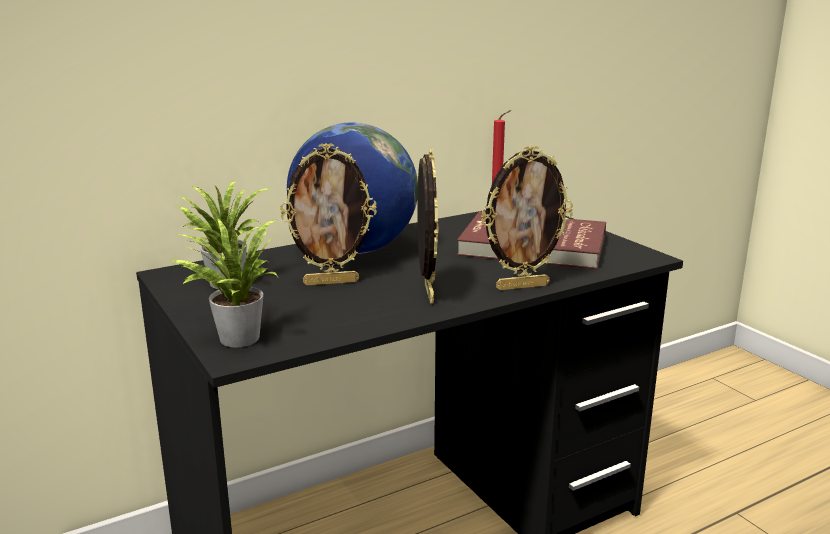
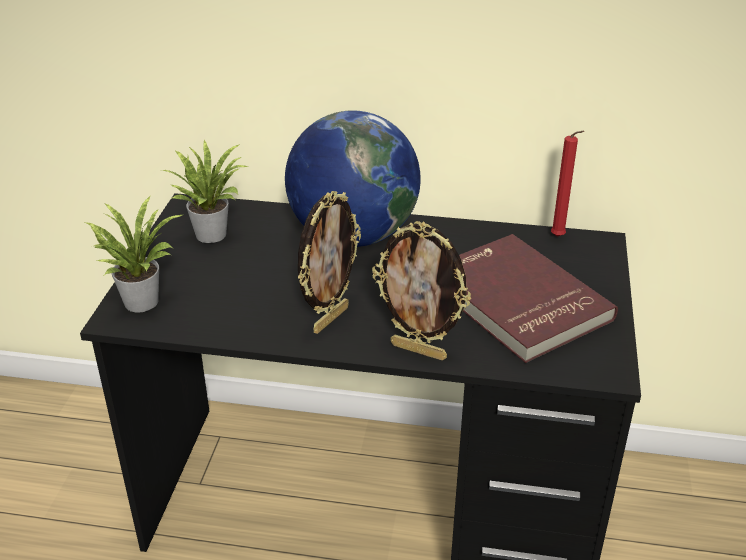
camera: 40 degrees right, 15 degrees up
(331, 282) = (281, 269): picture frame -> none

